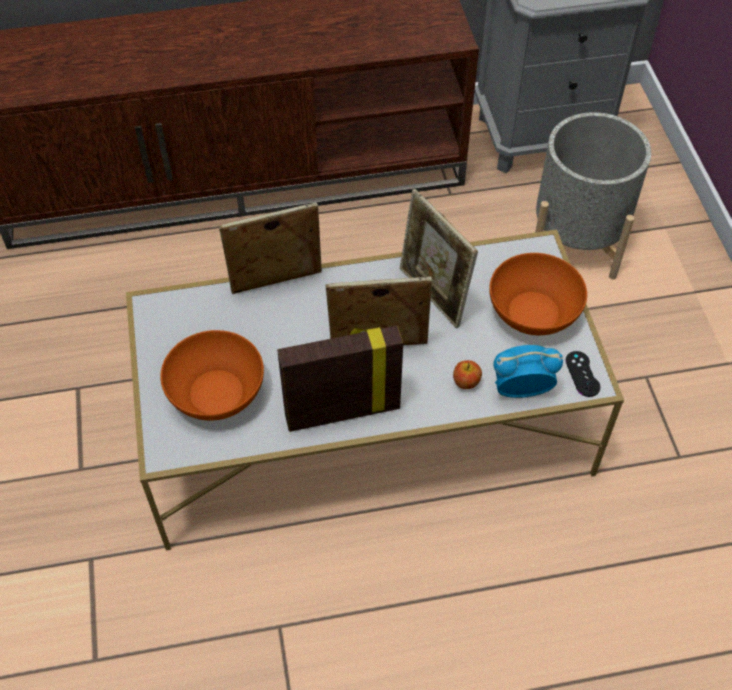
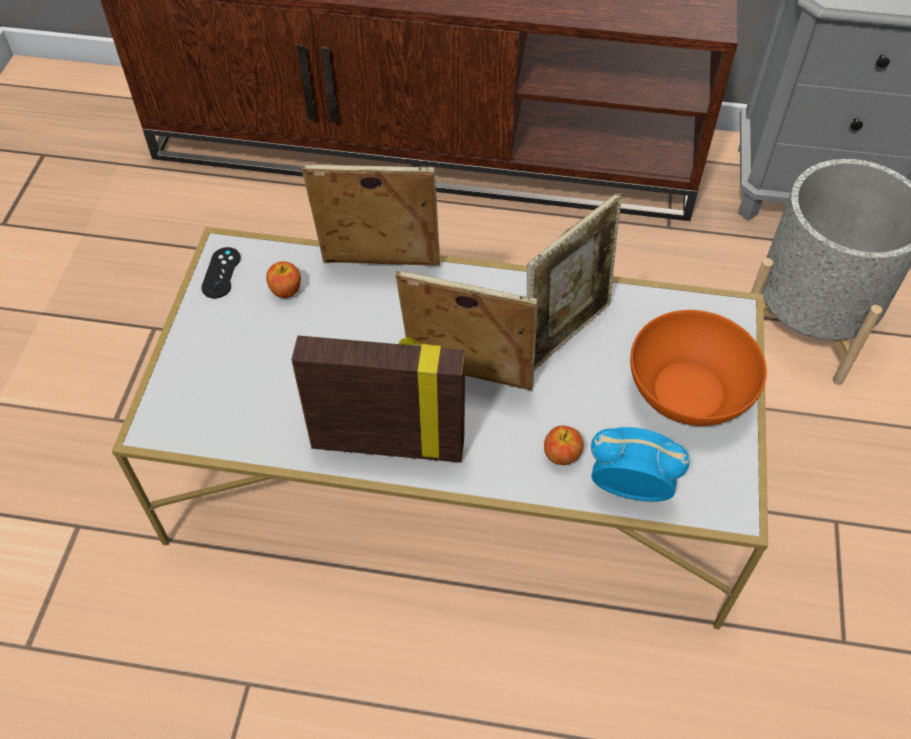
camera: 20 degrees right, 0 degrees up
(213, 323) = (286, 290): none -> apple
(217, 393) = (250, 374): orange bowl -> none
(433, 296) = (565, 333): picture frame -> picture frame turned 120 degrees counterclockwise
(582, 374) = (723, 492): black game controller -> black game controller (221, 273)

